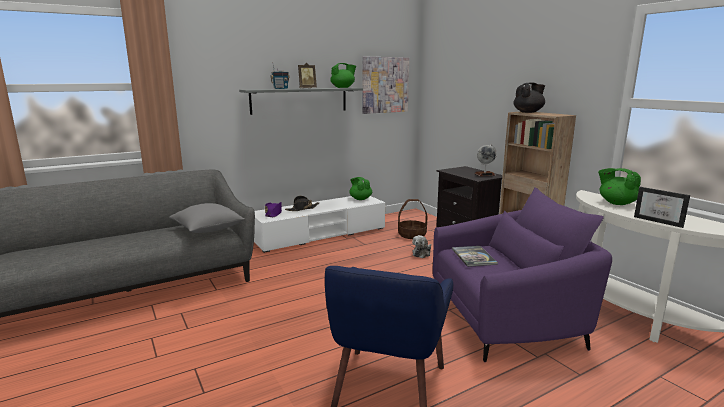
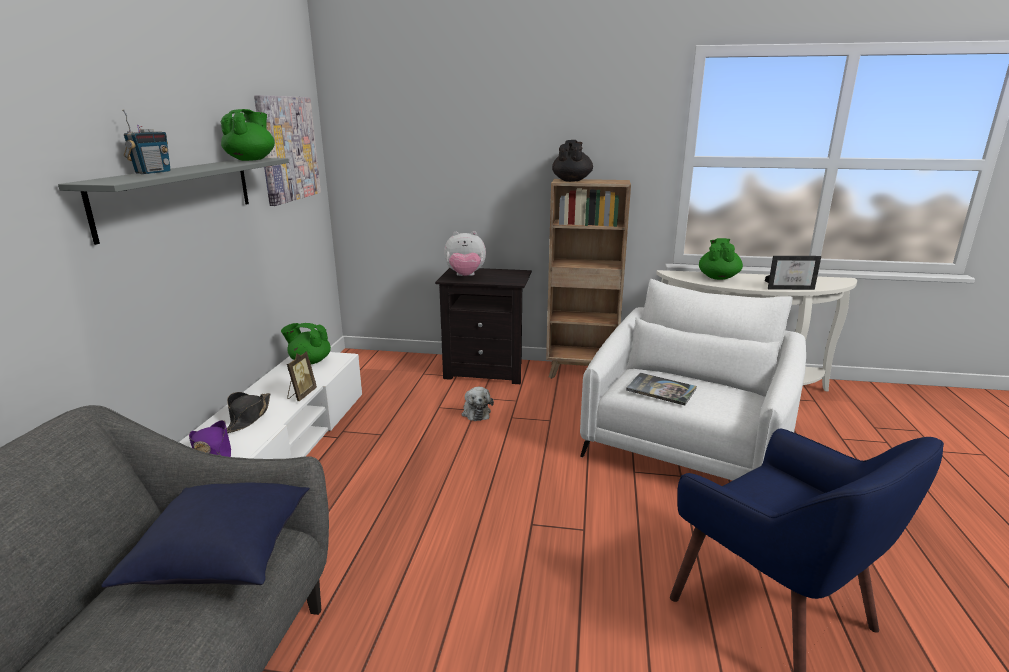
camera: 50 degrees left, 5 degrees up
(208, 229) = (224, 557): grey pillow -> blue pillow
(307, 88) = (196, 166): picture frame -> picture frame (301, 395)
(412, 235) = (415, 391): basket -> none
(459, 171) = (465, 276): none -> plush toy
(484, 174) = (504, 274): globe -> none
(505, 317) = (685, 449): purple armchair -> white armchair
(616, 203) = (718, 277): green teapot -> green teapot turned 105 degrees clockwise

